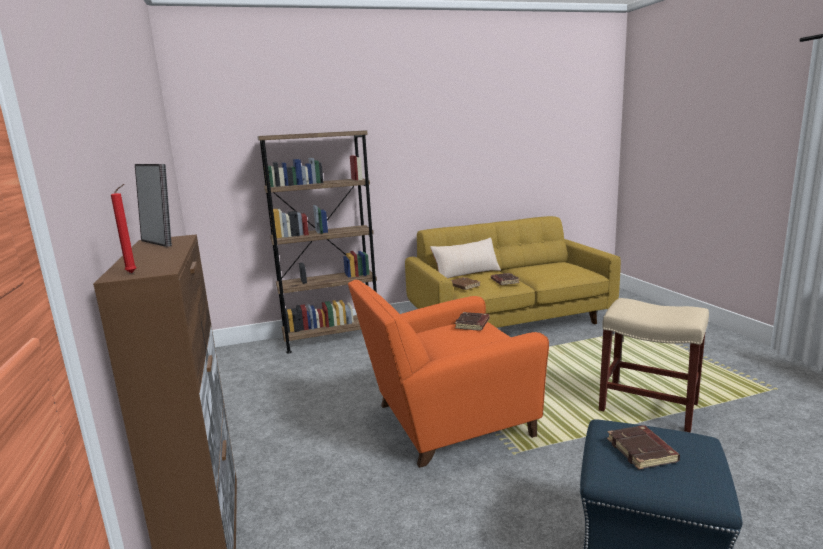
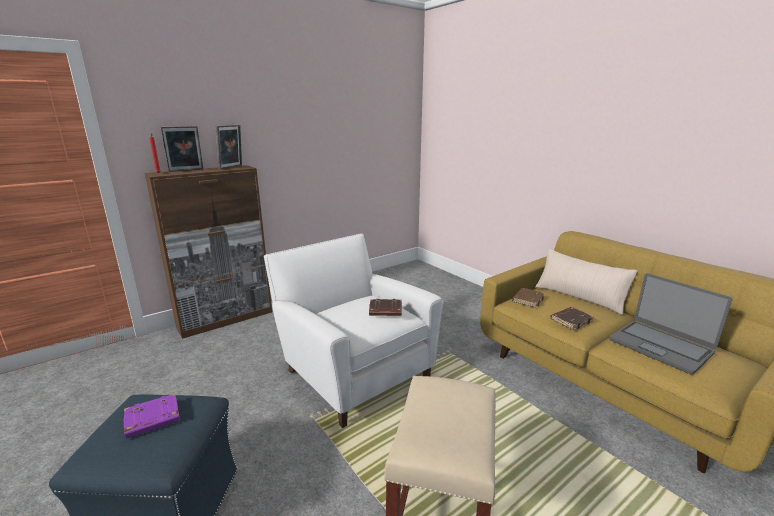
camera: 70 degrees right, 5 degrees up
(137, 260) = (186, 170): none -> picture frame
(331, 338) = (468, 292): brown bookcase -> none
(445, 422) = (353, 371): orange armchair -> white armchair
(546, 270) = (660, 346): none -> laptop
(642, 451) = (152, 420): brown book -> purple book

